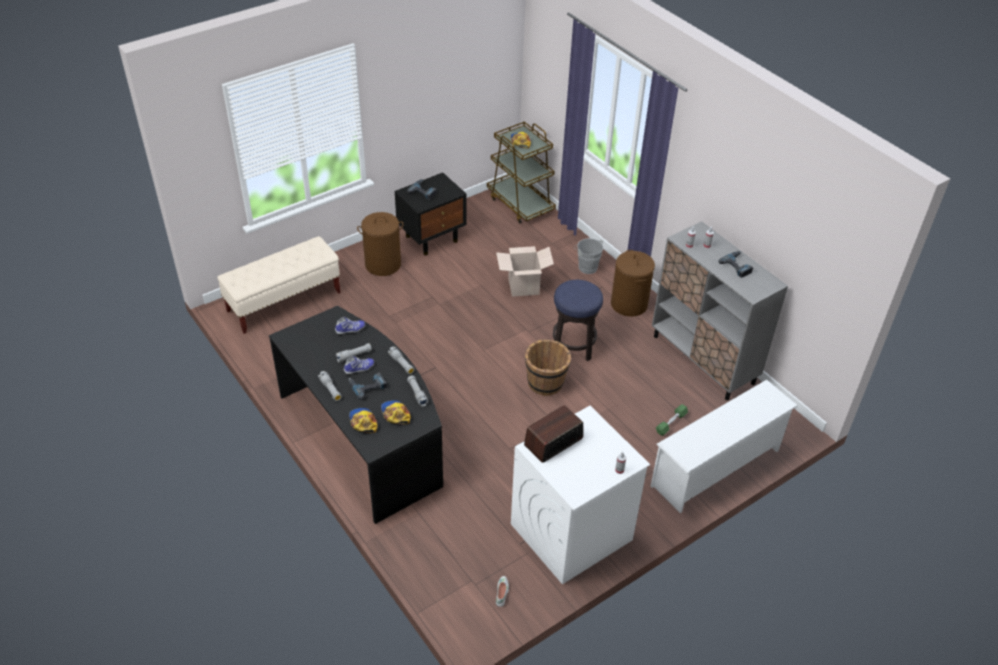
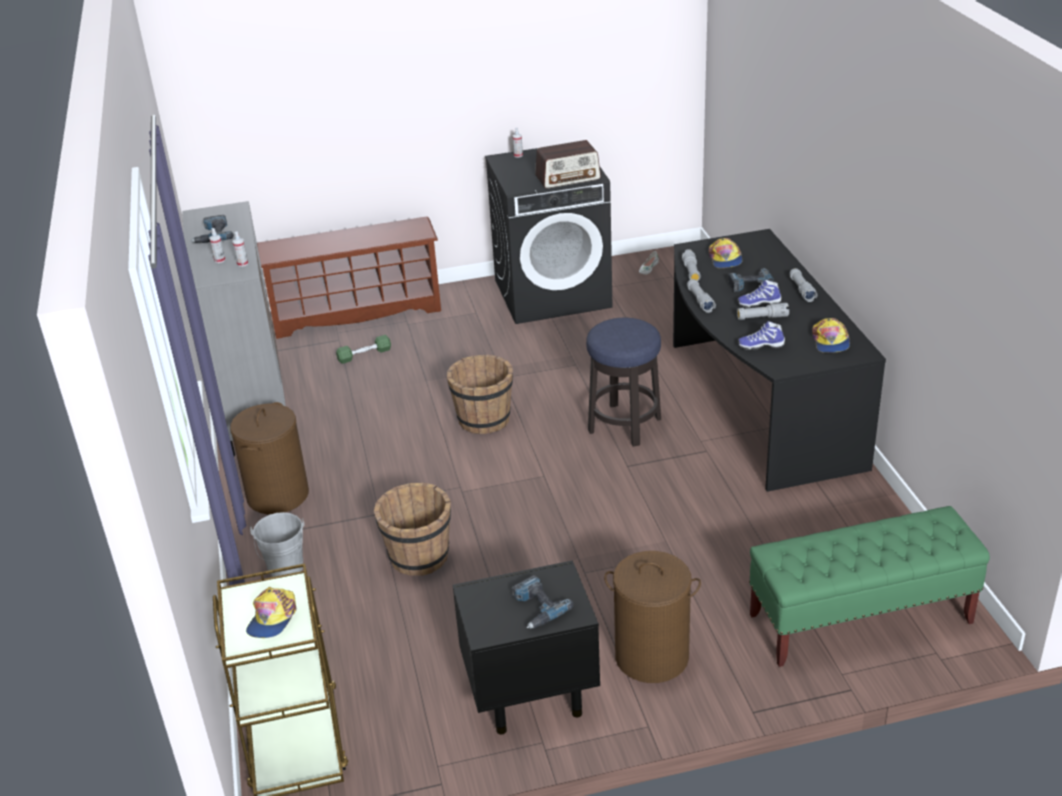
camera: 155 degrees left, 10 degrees down
(284, 302) = (859, 619): beige bench -> green bench
(363, 422) = (766, 258): cap -> cap (830, 341)
(523, 286) = (419, 557): cardboard box -> brown bucket
(571, 532) = (553, 293): white washing machine -> black washing machine
(573, 346) = (410, 455): stool -> stool (624, 425)
(716, 469) = (357, 312): white shoe rack -> brown shoe rack

